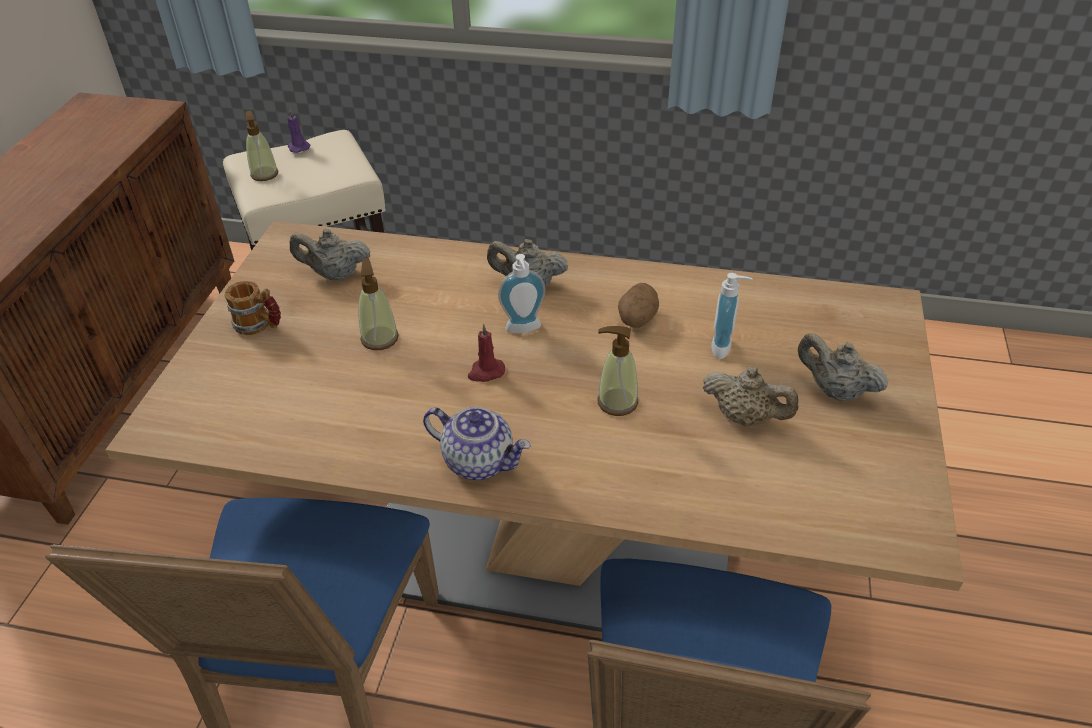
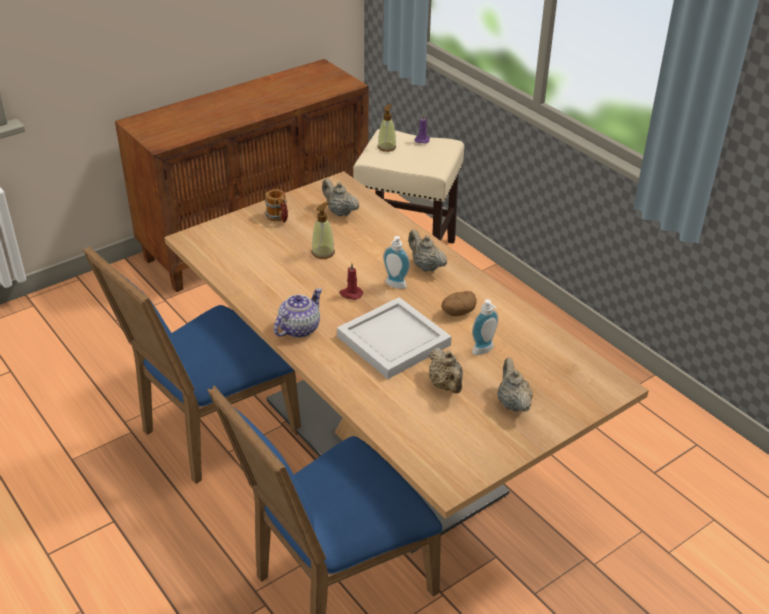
camera: 40 degrees right, 5 degrees down
(480, 461) = (299, 328): teapot -> teapot turned 120 degrees counterclockwise
(617, 402) = (393, 342): soap dispenser -> white tray

